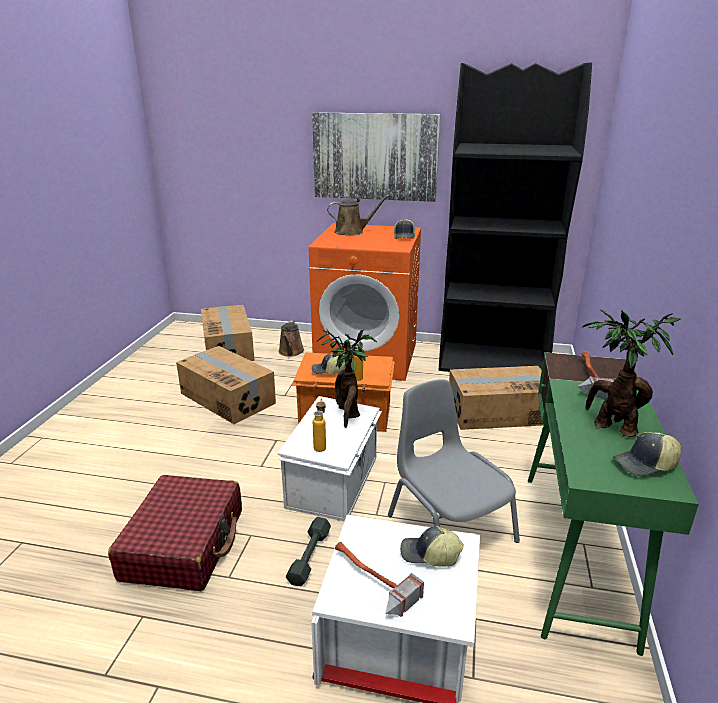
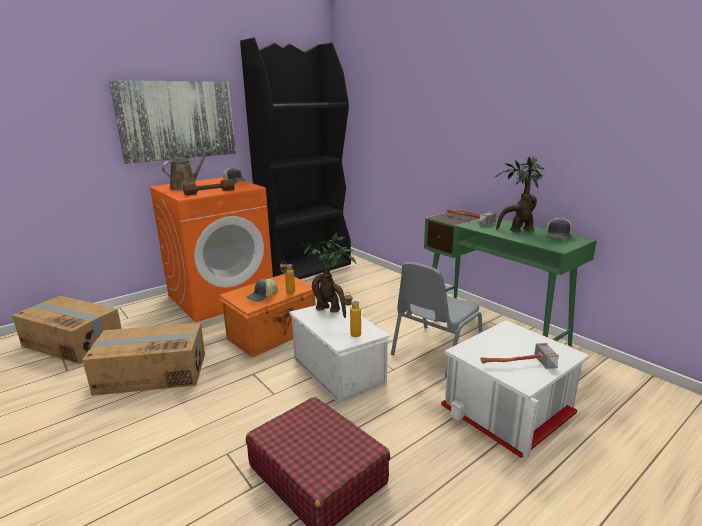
camera: 50 degrees left, 5 degrees down
(291, 352) = (148, 319): brown watering can -> none
(310, 556) = (403, 413): grey dumbbell -> none
(352, 243) = (209, 192): none -> brown dumbbell
(429, 555) = (510, 339): cap -> none
(449, 527) = (435, 351): grey chair -> grey chair turned 60 degrees counterclockwise
(497, 412) = (355, 289): cardboard box -> none

